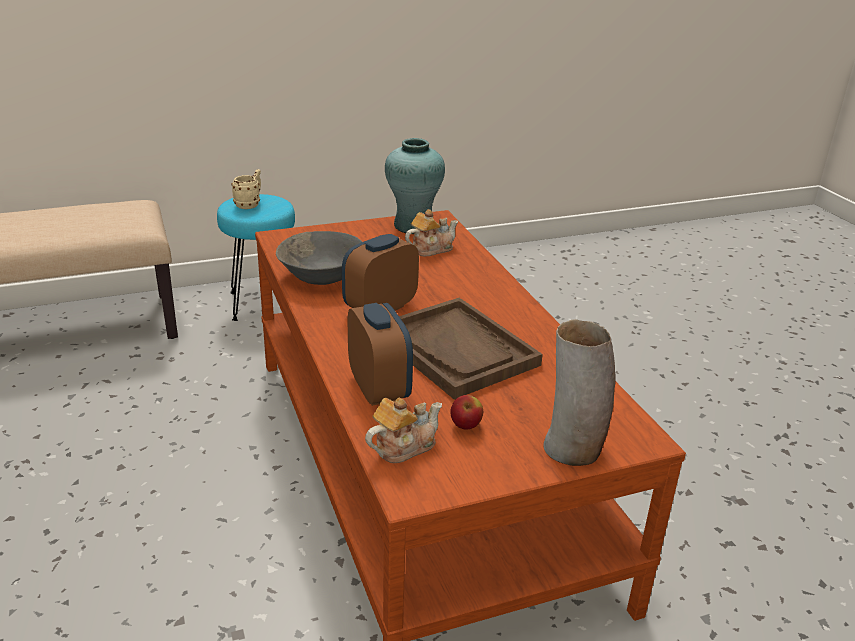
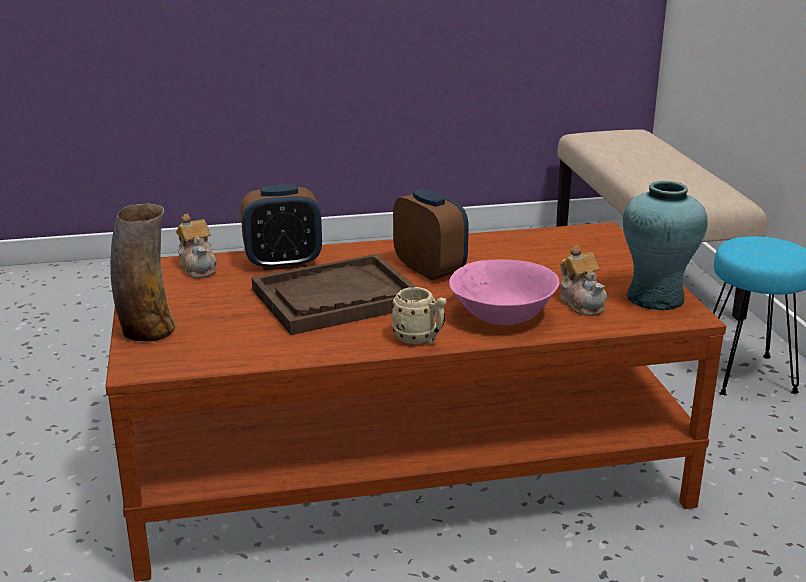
camera: 100 degrees right, 5 degrees down
(250, 204) = (766, 247): beige mug -> beige mug (420, 340)
(323, 276) = (504, 248): grey bowl -> none
(462, 276) = (504, 315): none -> pink bowl
(465, 426) = (210, 291): apple -> none

